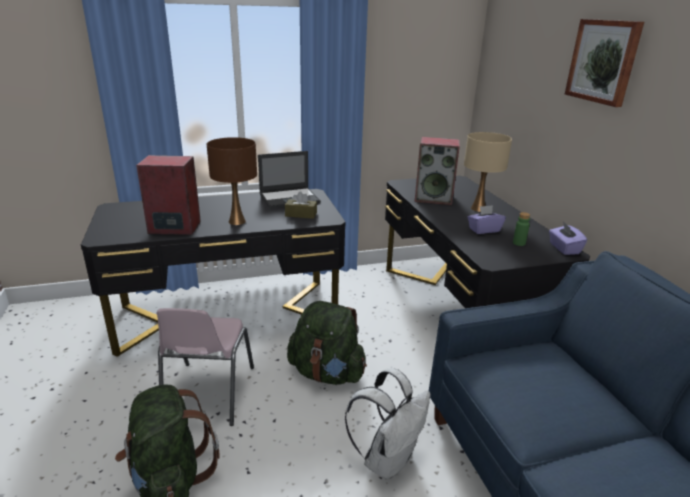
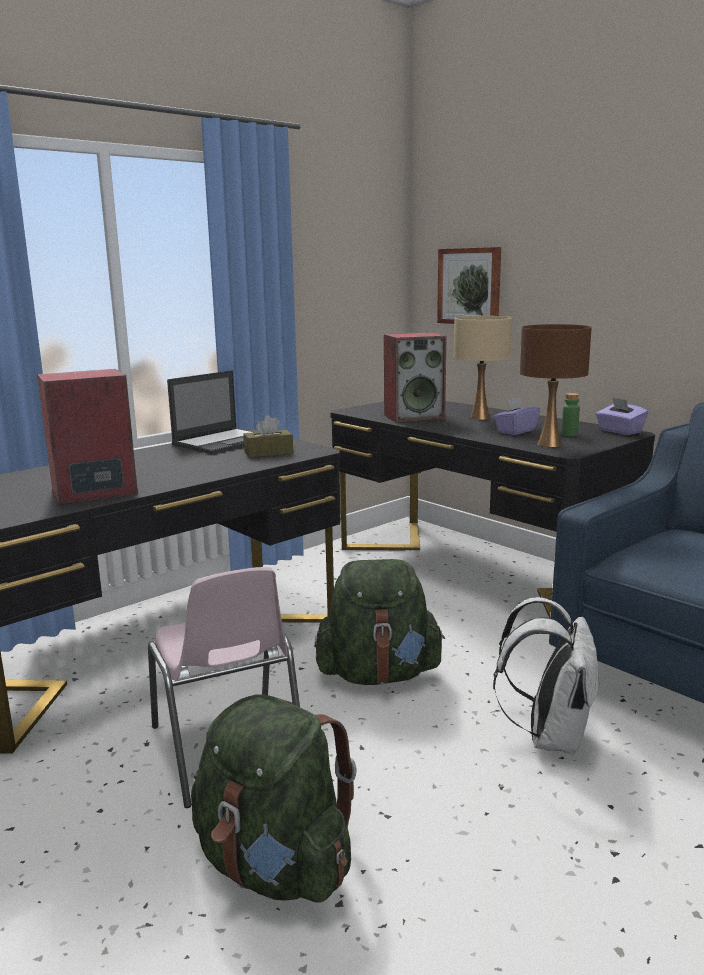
camera: 25 degrees left, 10 degrees down
(236, 221) = (185, 472): brown table lamp -> brown table lamp (549, 444)
(603, 61) = (613, 204): picture -> picture (470, 286)

